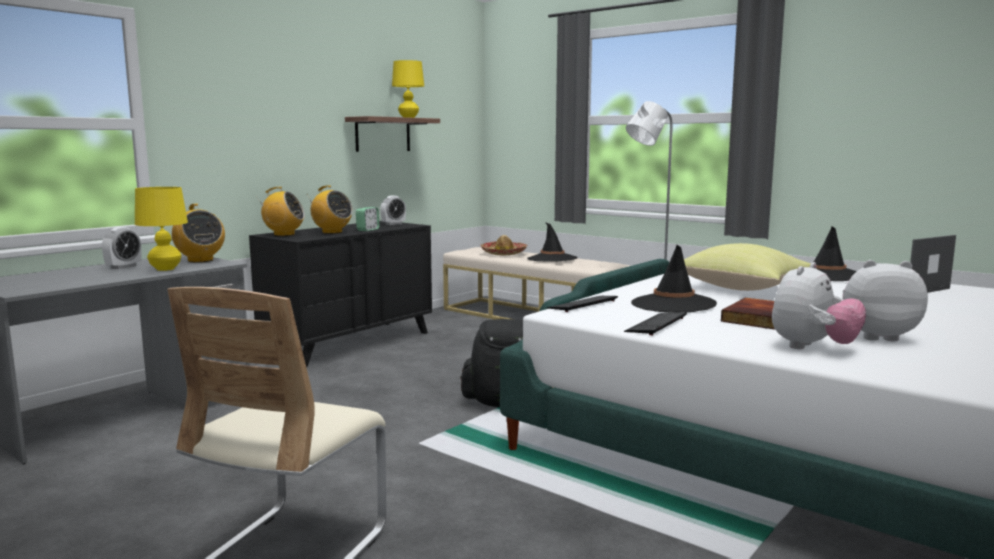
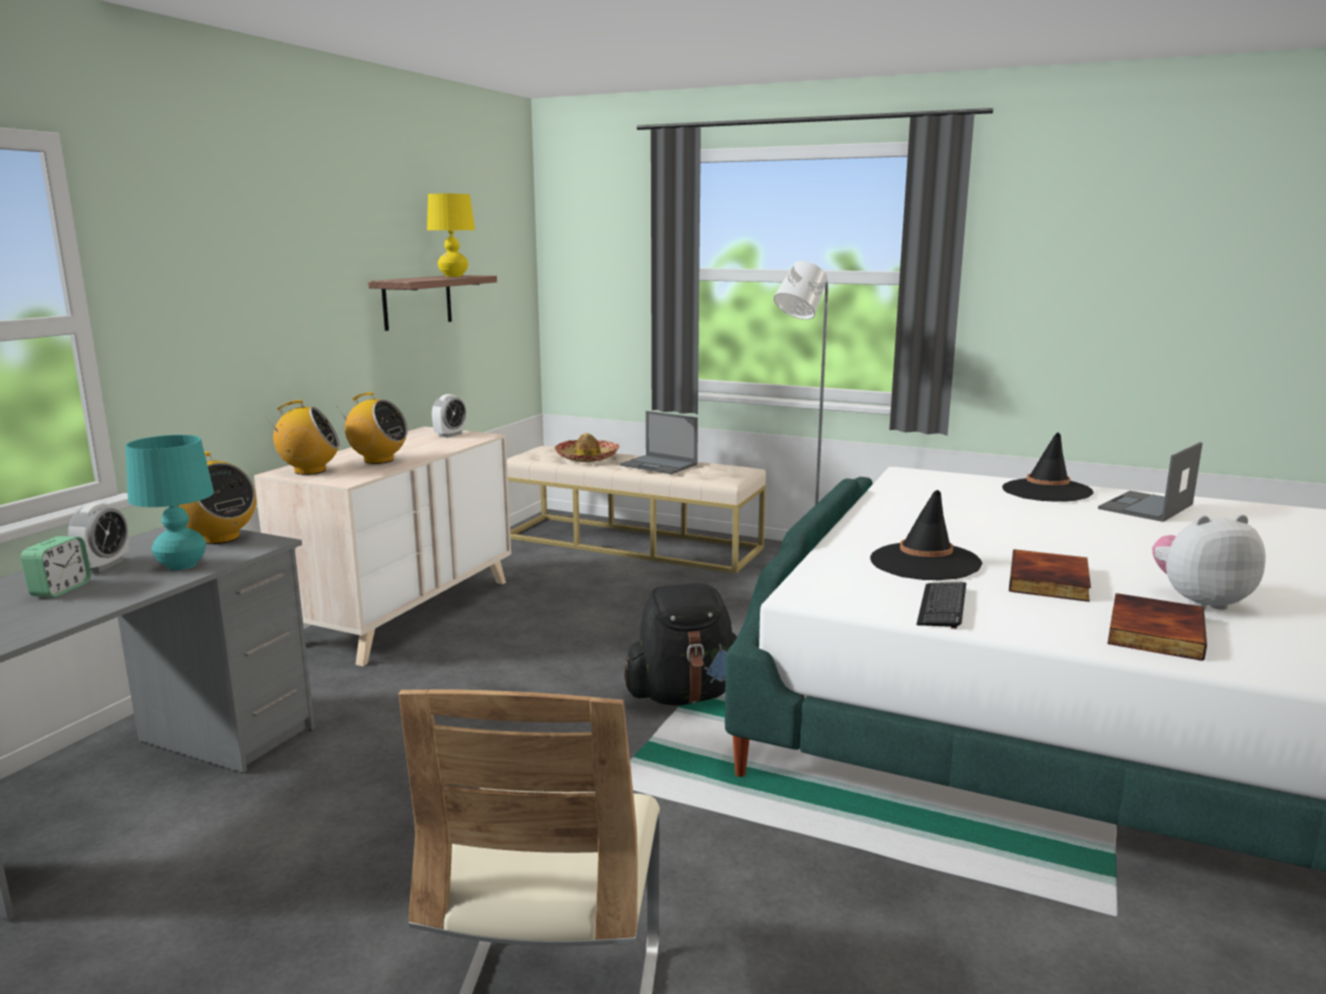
camera: 15 degrees left, 5 degrees up
(165, 269) = (181, 565): yellow table lamp -> turquoise table lamp
(349, 343) = (404, 612): black dresser -> beige dresser
(368, 230) = (426, 451): alarm clock -> alarm clock (61, 589)
(552, 259) = (659, 465): black hat -> laptop
(583, 304) = (817, 573): keyboard -> none
(744, 288) = (977, 523): yellow pillow -> none
(812, 347) = (1152, 632): plush toy -> book

